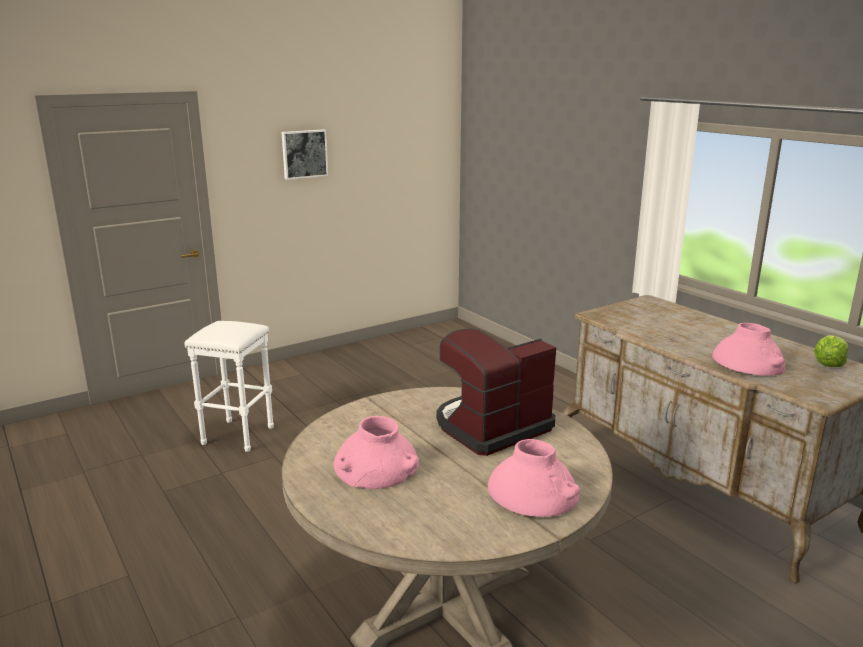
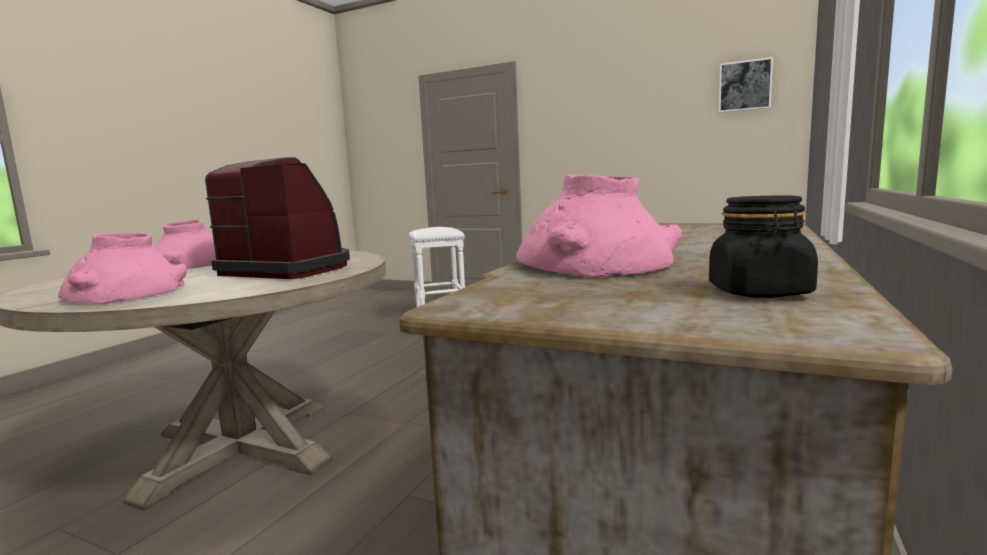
camera: 60 degrees right, 10 degrees down
(304, 154) = (602, 109): picture -> picture (745, 86)
(828, 364) = (759, 292): lettuce -> black jar

